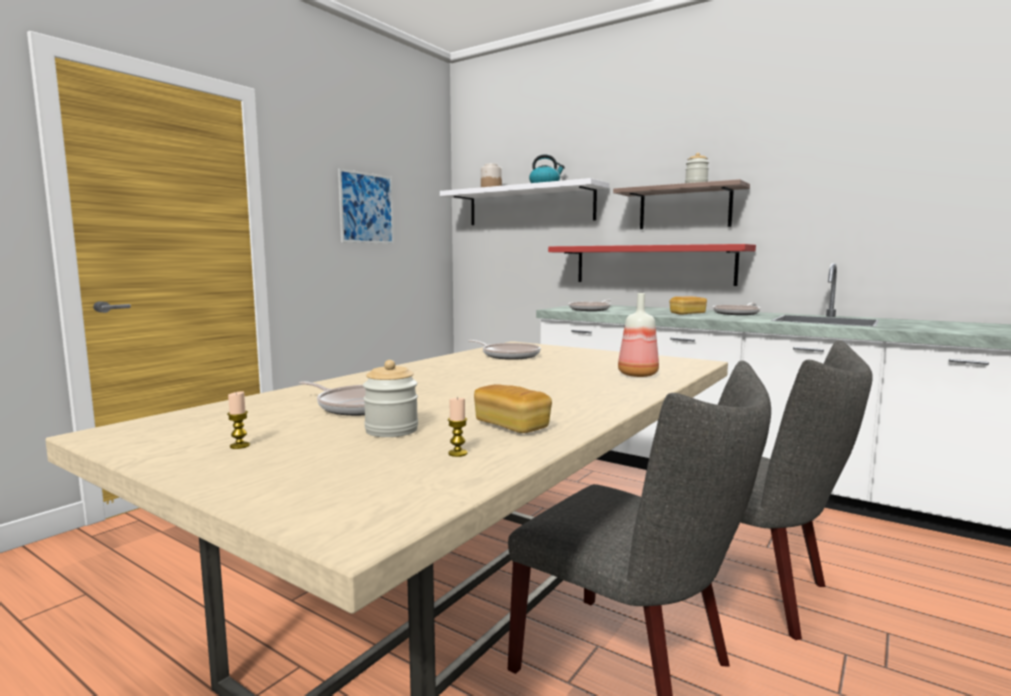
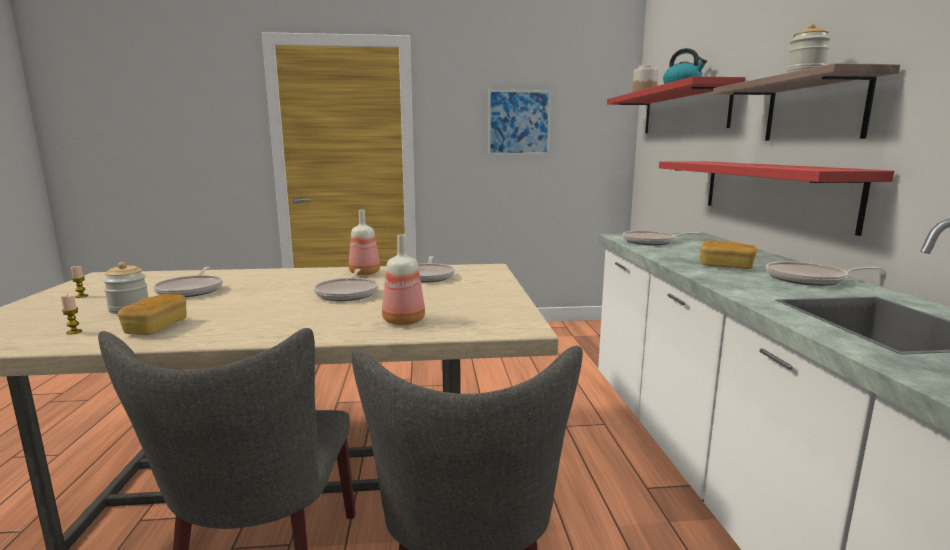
camera: 50 degrees right, 5 degrees up
(449, 363) = (365, 273): none -> bottle
(517, 374) = (348, 293): none -> frying pan
(530, 206) = (683, 110): white shelf -> red shelf

